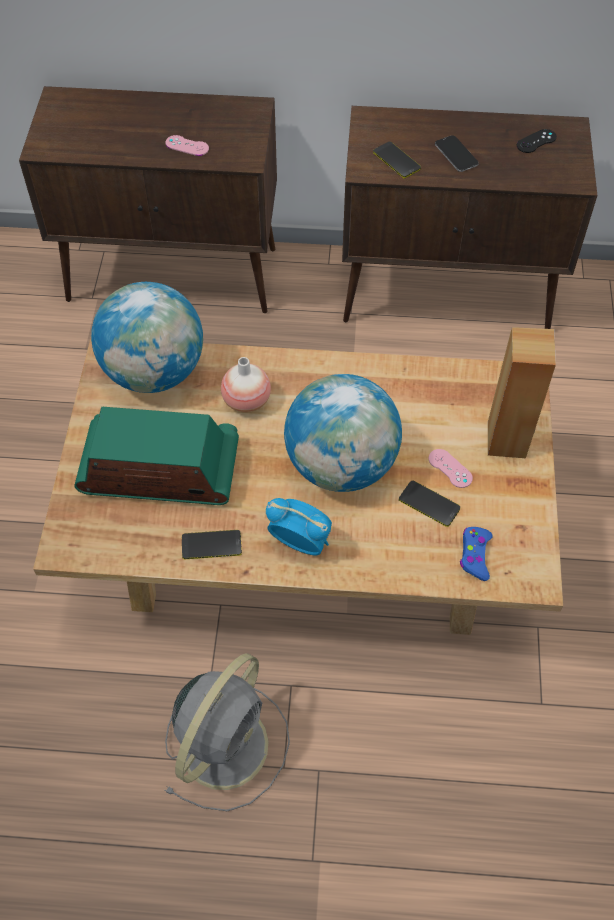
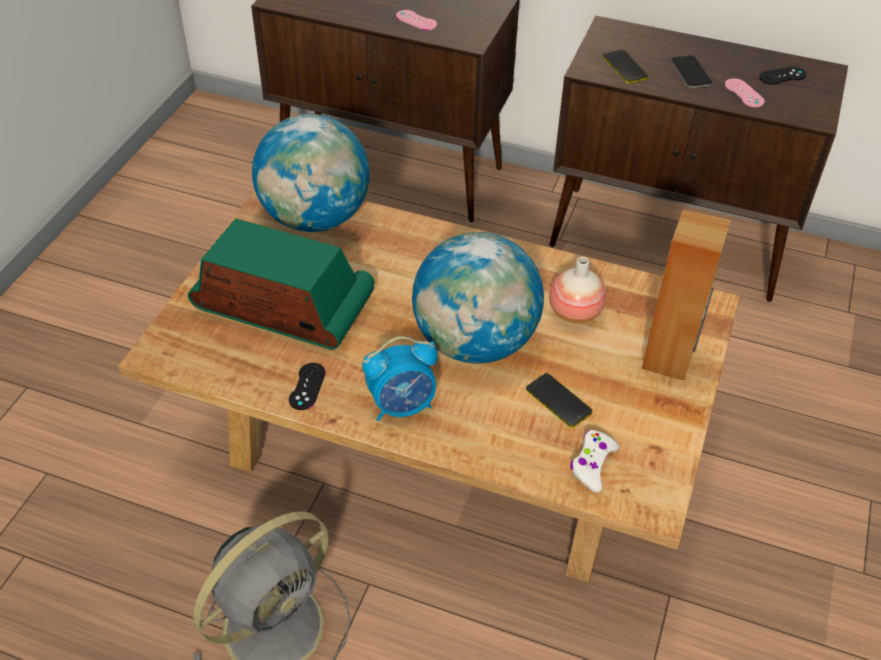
camera: 15 degrees right, 10 degrees down
(211, 545) = (307, 386): phone -> black game controller
(246, 401) = (398, 262): vase -> vase (574, 313)
(300, 542) = (402, 405): alarm clock -> alarm clock turned 120 degrees clockwise
(450, 468) = (594, 372): pink game controller -> pink game controller (744, 93)
(475, 556) = (592, 464): blue game controller -> white game controller

